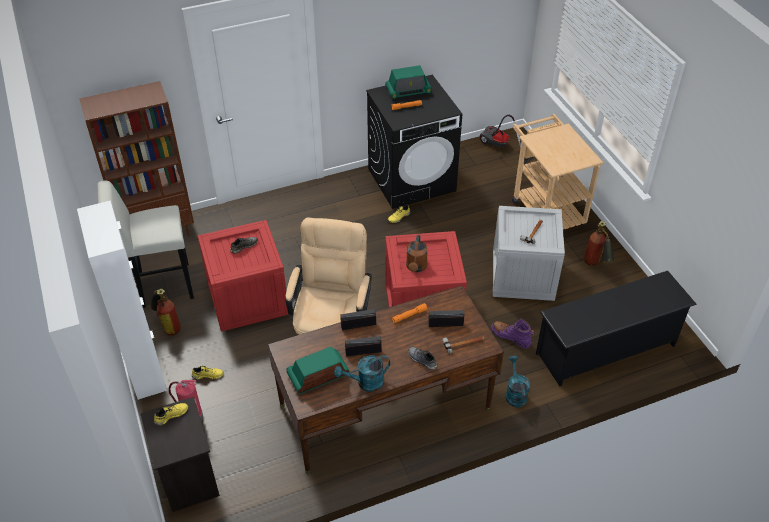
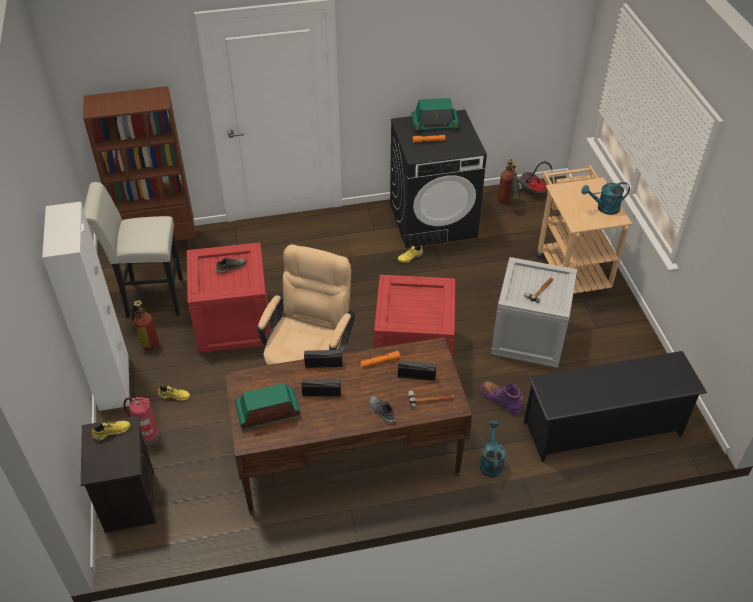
camera: 10 degrees right, 0 degrees up
(365, 383) = (315, 427): turquoise watering can -> turquoise watering can (604, 208)
(416, 267) = (404, 312): brown watering can -> none
(595, 265) = (612, 335): fire extinguisher -> fire extinguisher (507, 203)

